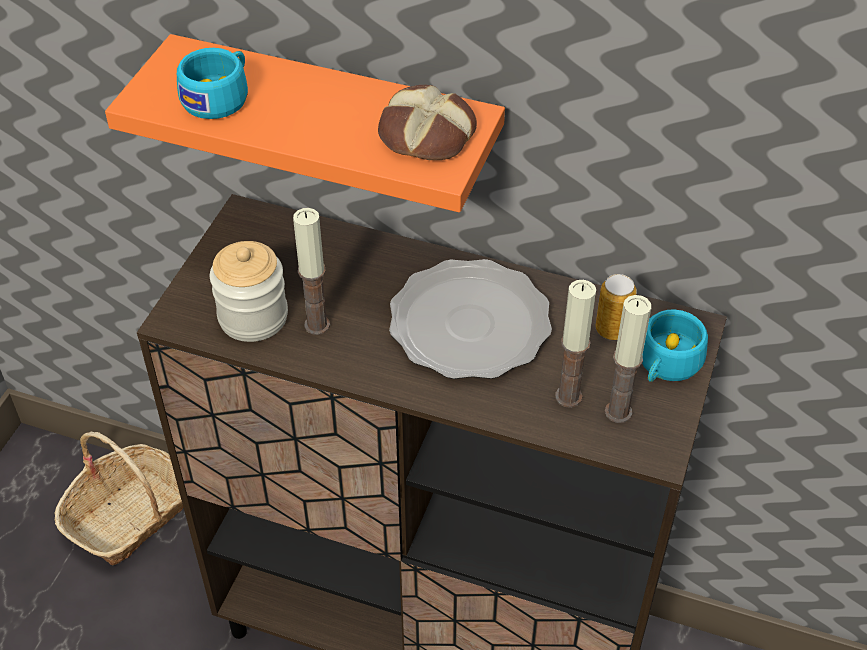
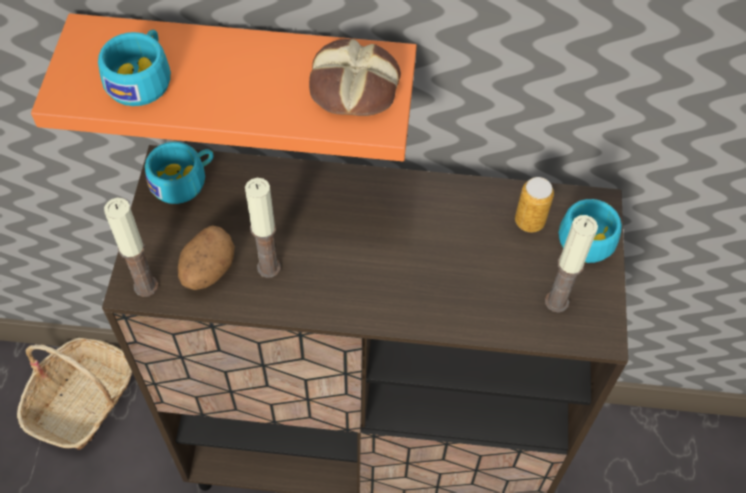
camera: 15 degrees left, 10 degrees up
(253, 317) = (207, 270): jar -> potato
(256, 231) = (184, 180): none -> turquoise cup
(469, 325) = (405, 241): plate -> none
(568, 396) = (510, 295): candle -> candle (145, 286)

